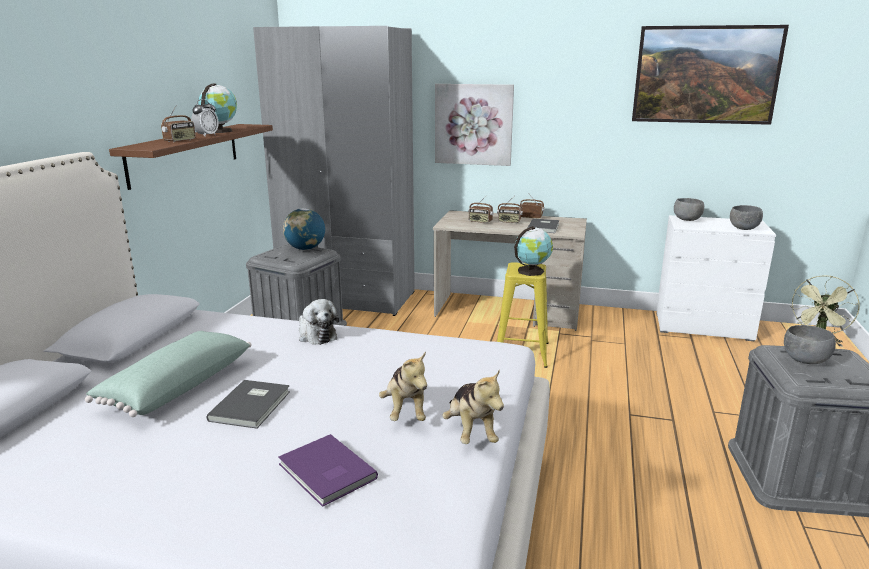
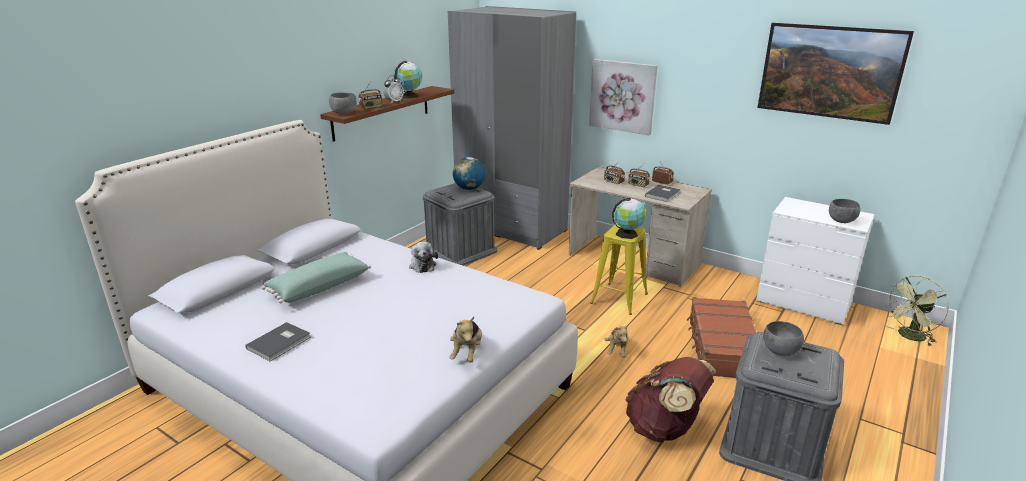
camera: 20 degrees right, 5 degrees up
(253, 405) = (352, 308): grey book -> grey book (280, 343)
(326, 473) = (364, 358): purple book -> none
(405, 411) = (438, 330): plush toy -> plush toy (617, 350)
(665, 384) = (721, 347): none -> brown suitcase
(680, 488) = (664, 429): none -> brown backpack
(687, 220) = (796, 204): grey bowl -> grey bowl (344, 113)

